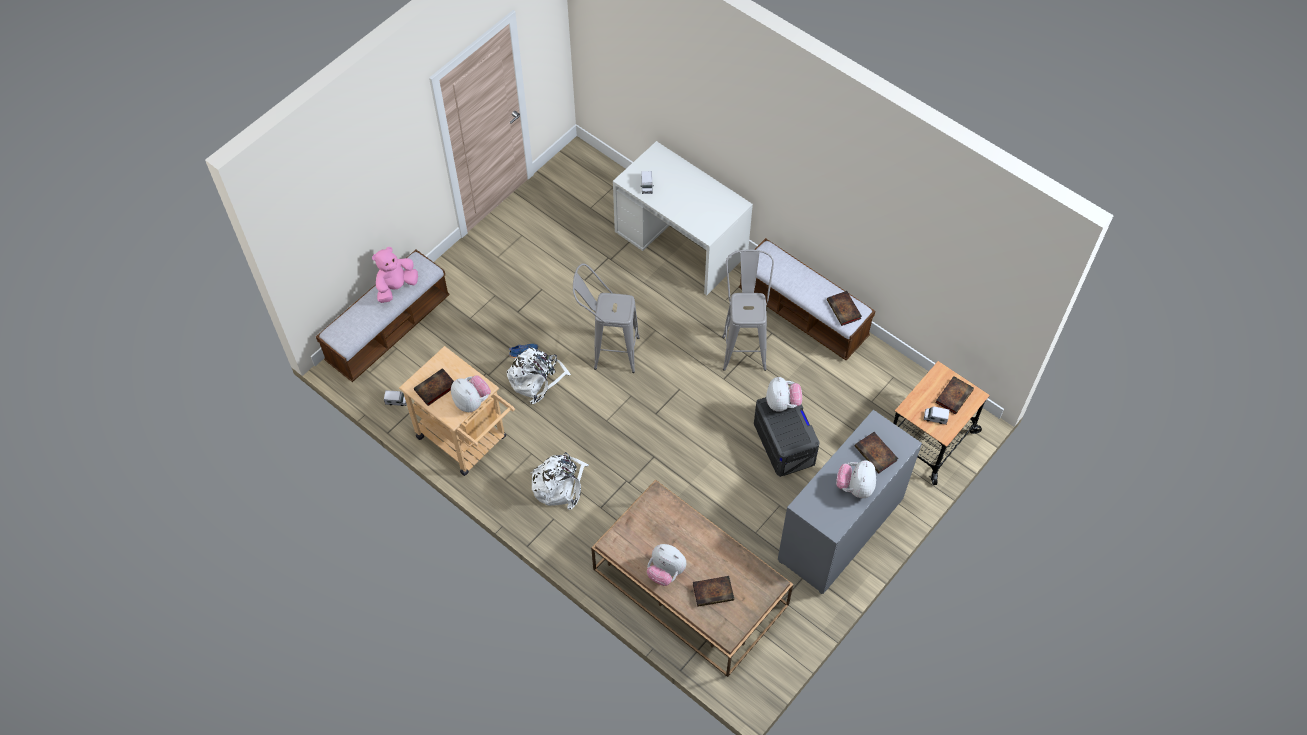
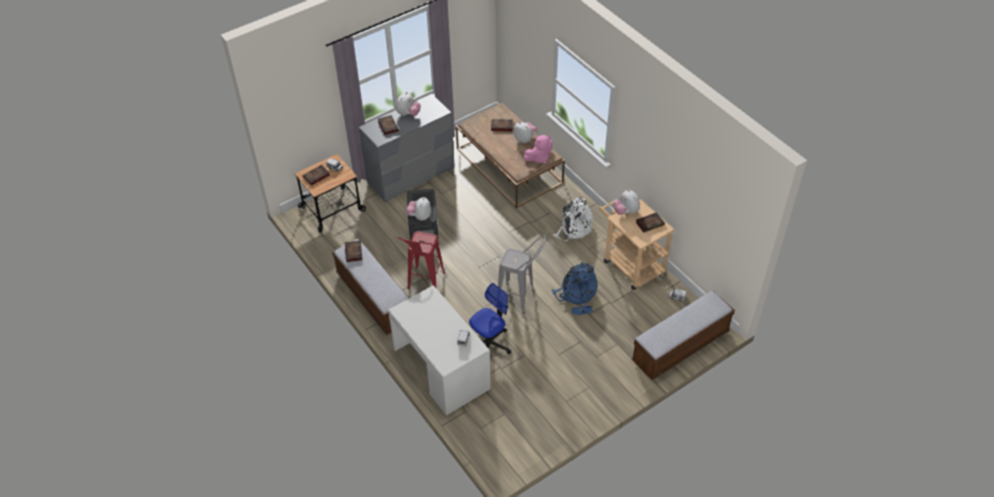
camera: 165 degrees left, 10 degrees down
(396, 287) = (672, 330): pink plush toy -> pink plush toy (539, 158)
(536, 379) = (576, 292): white backpack -> blue backpack
(632, 285) = (489, 343): none -> office chair
(743, 345) = (424, 286): grey stool -> red stool

